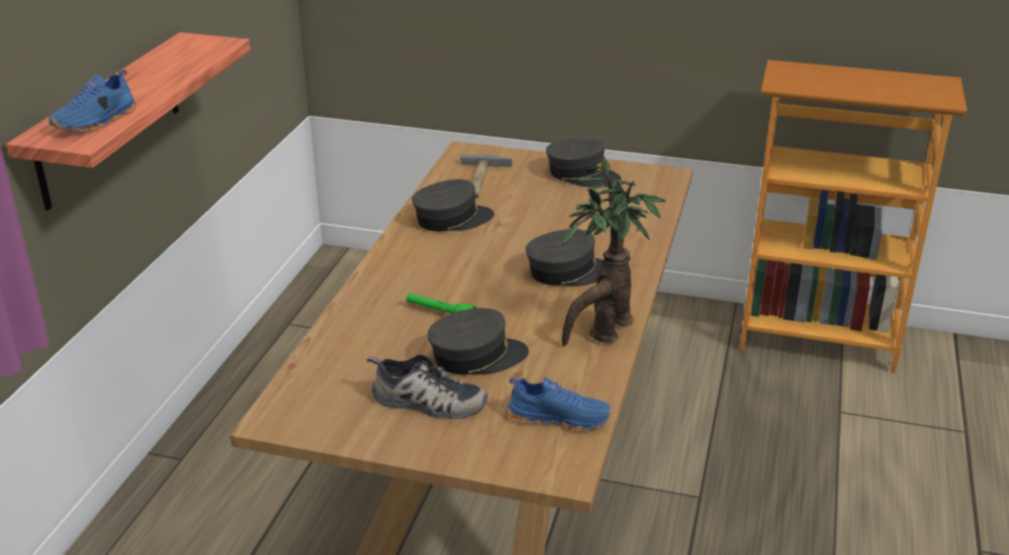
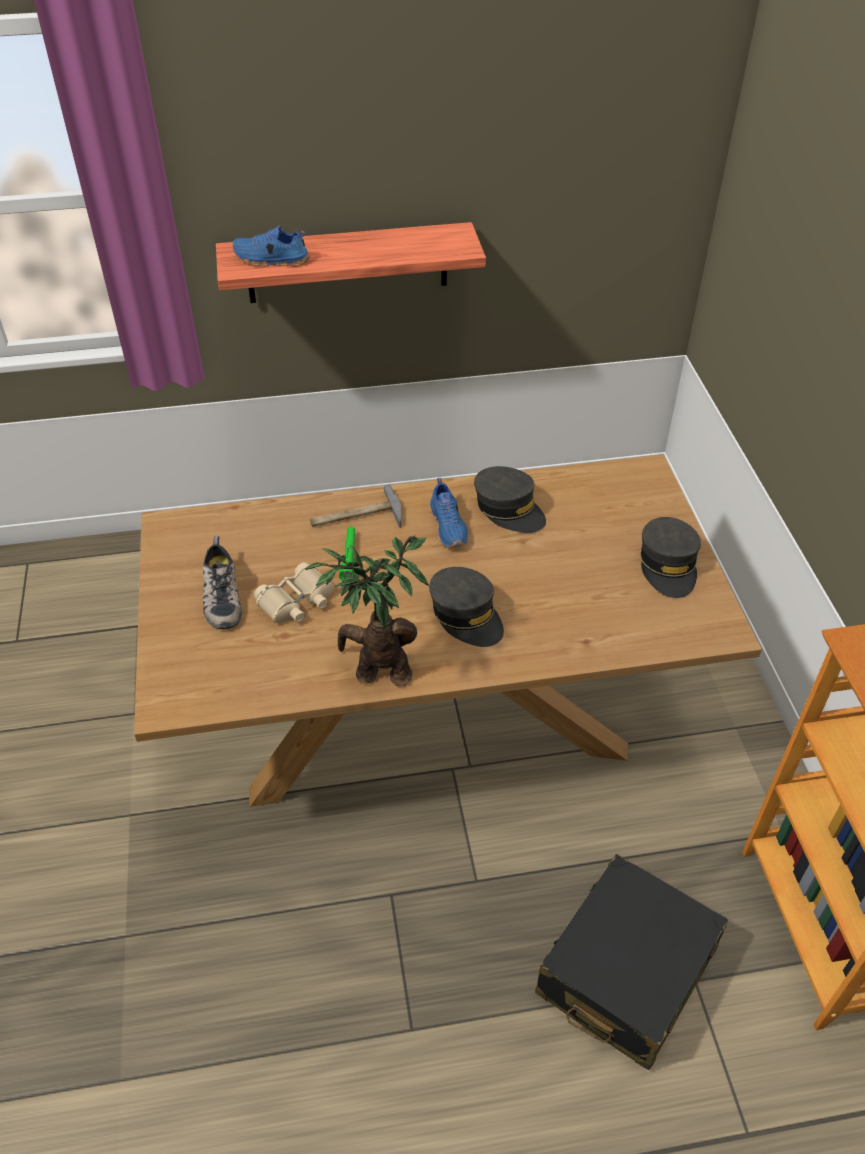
camera: 65 degrees right, 15 degrees up
(477, 356) = (297, 602): grey cap -> beige binoculars
(481, 180) = (597, 501): hammer -> hammer (356, 517)
(558, 417) = (234, 680): blue shoe -> blue shoe (449, 526)
(820, 442) = (626, 971): none -> black suitcase

